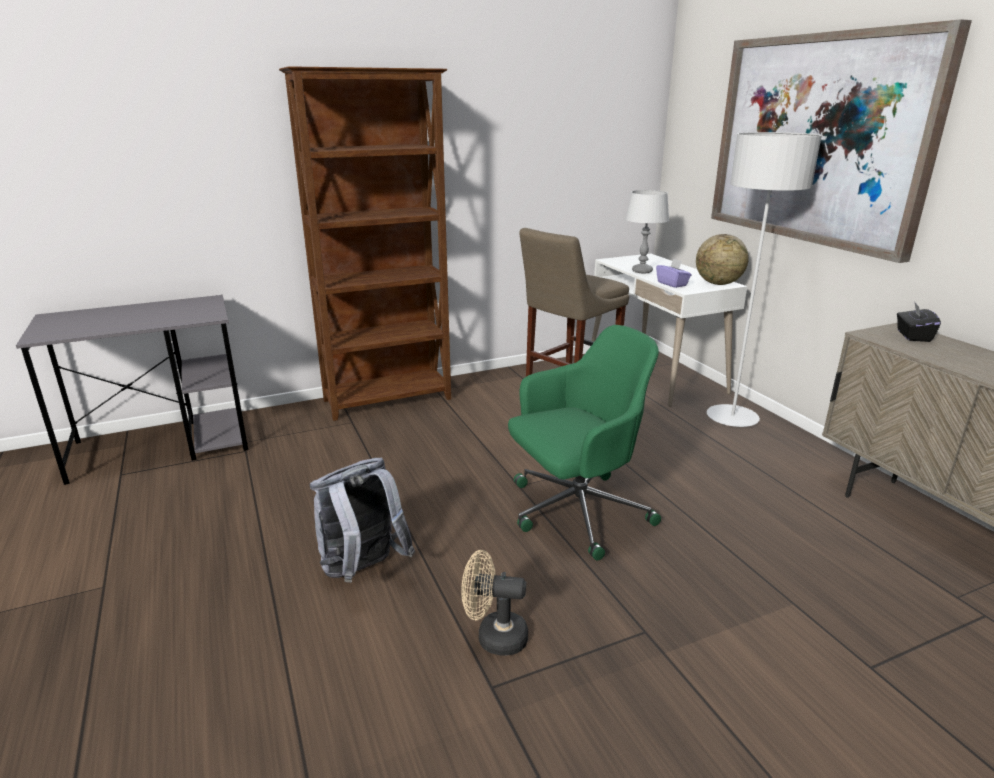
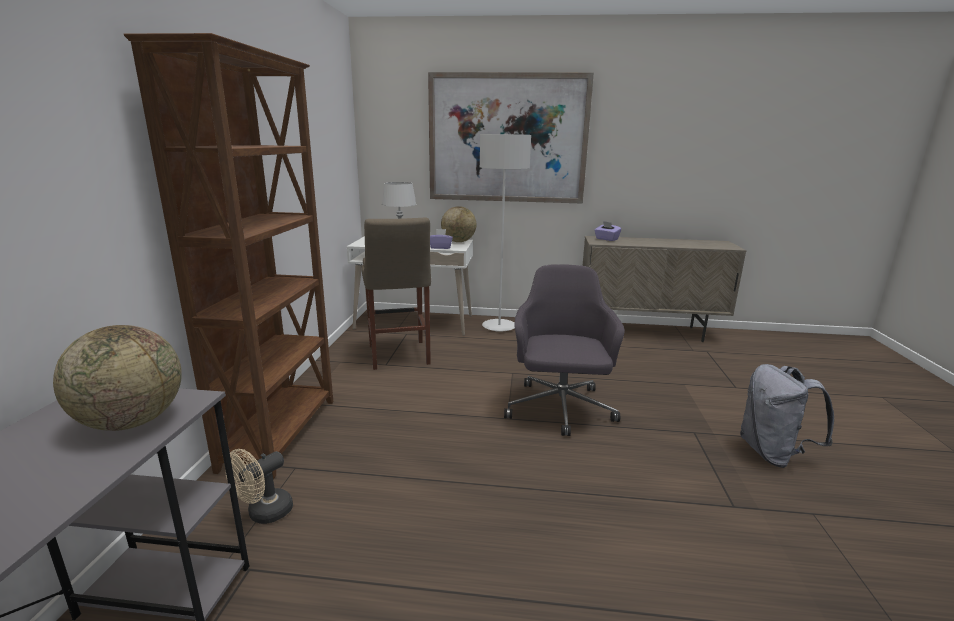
camera: 60 degrees left, 5 degrees down
(180, 316) = (132, 421): none -> globe
(363, 571) = (572, 531): grey backpack -> grey backpack (772, 454)
(494, 637) = (682, 488): beige fan -> beige fan (264, 514)
(575, 512) = (560, 409): green office chair -> grey office chair
(912, 336) = (606, 239): black tissue box -> purple tissue box

